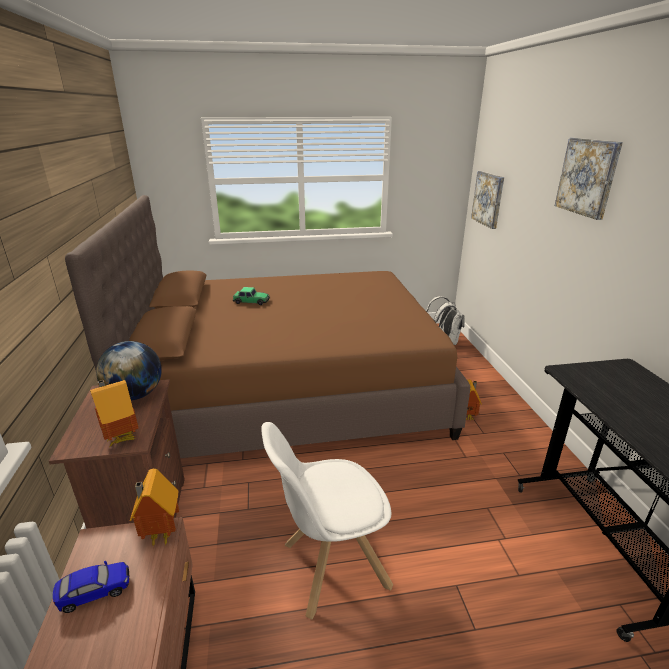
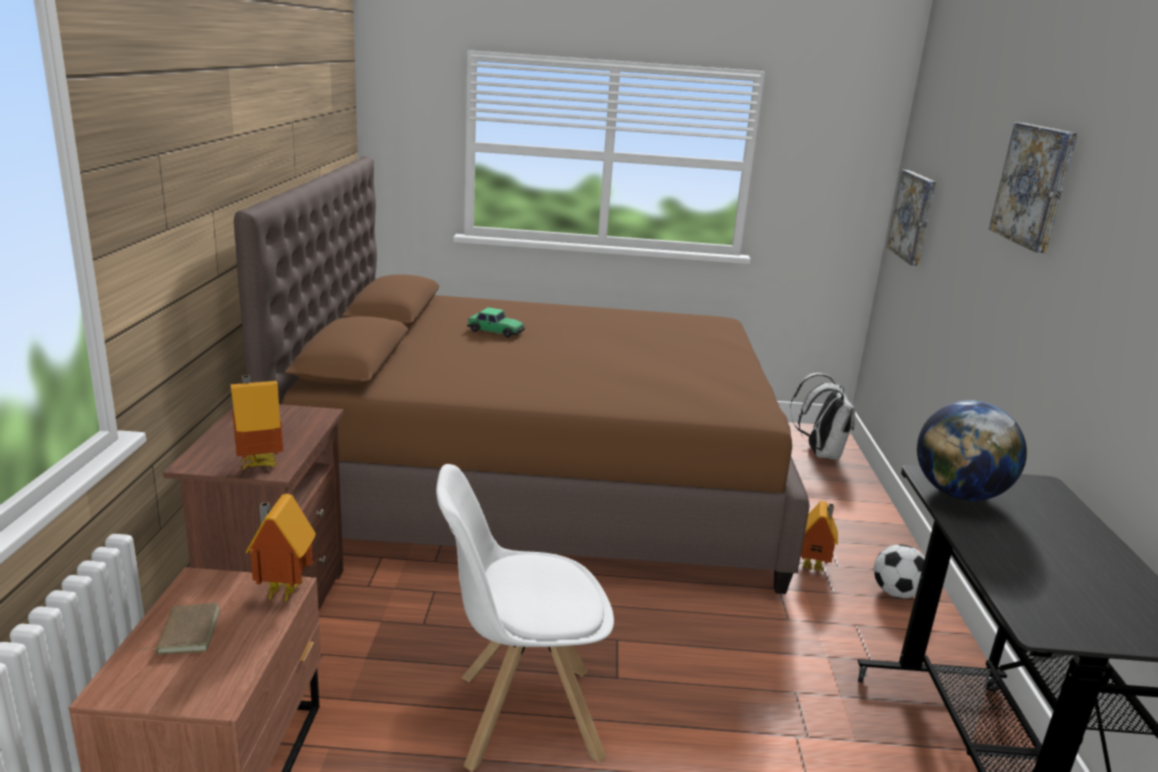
camera: 10 degrees right, 5 degrees down
(95, 592) = (186, 632): toy car -> brown book
(135, 395) = (292, 420): globe -> globe (959, 494)
(517, 426) = (896, 593): none -> football

